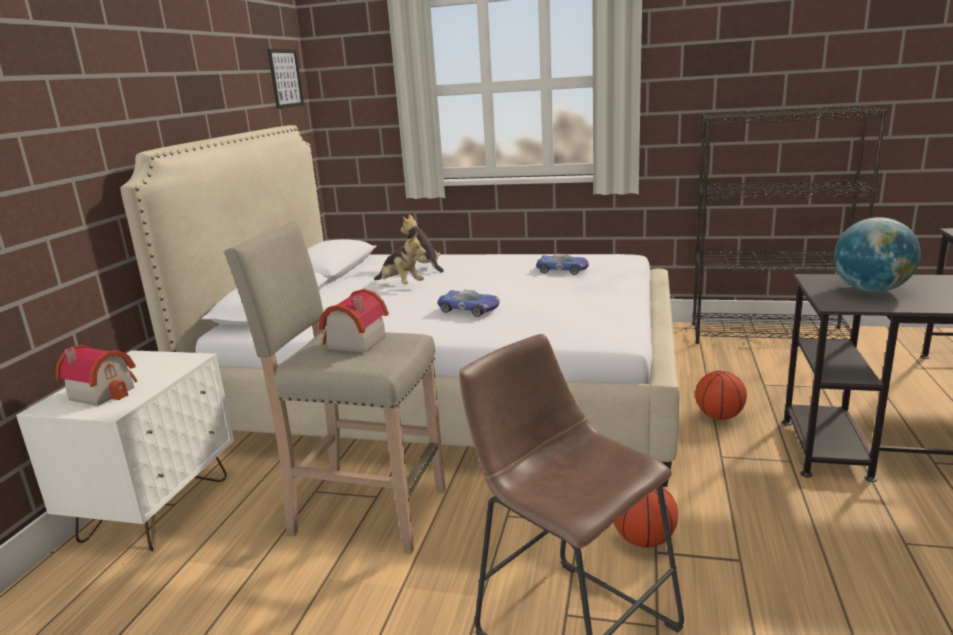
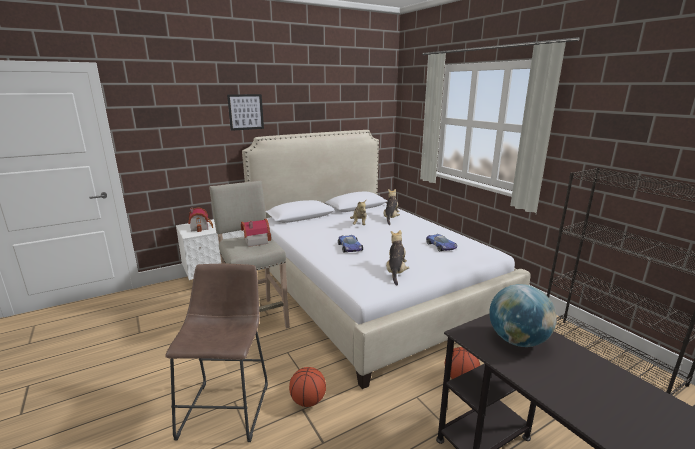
camera: 45 degrees right, 0 degrees up
(285, 78) = (376, 105): picture -> picture (245, 112)
(591, 309) = (396, 272): none -> plush toy

